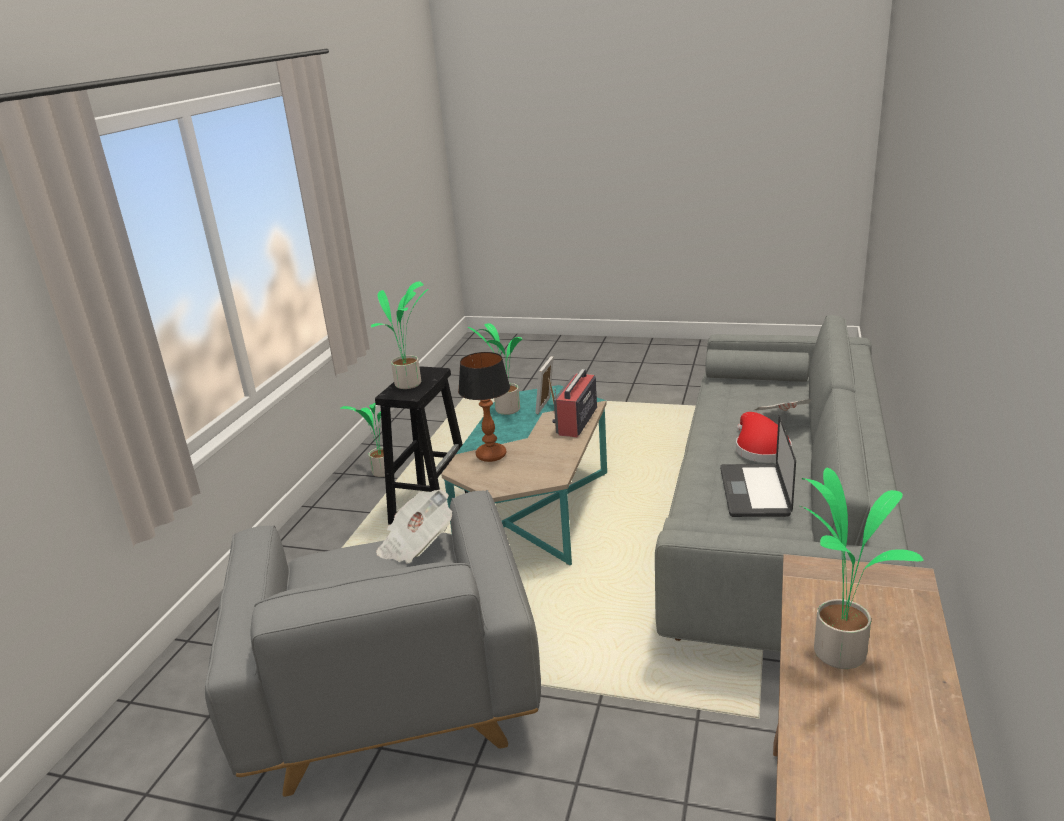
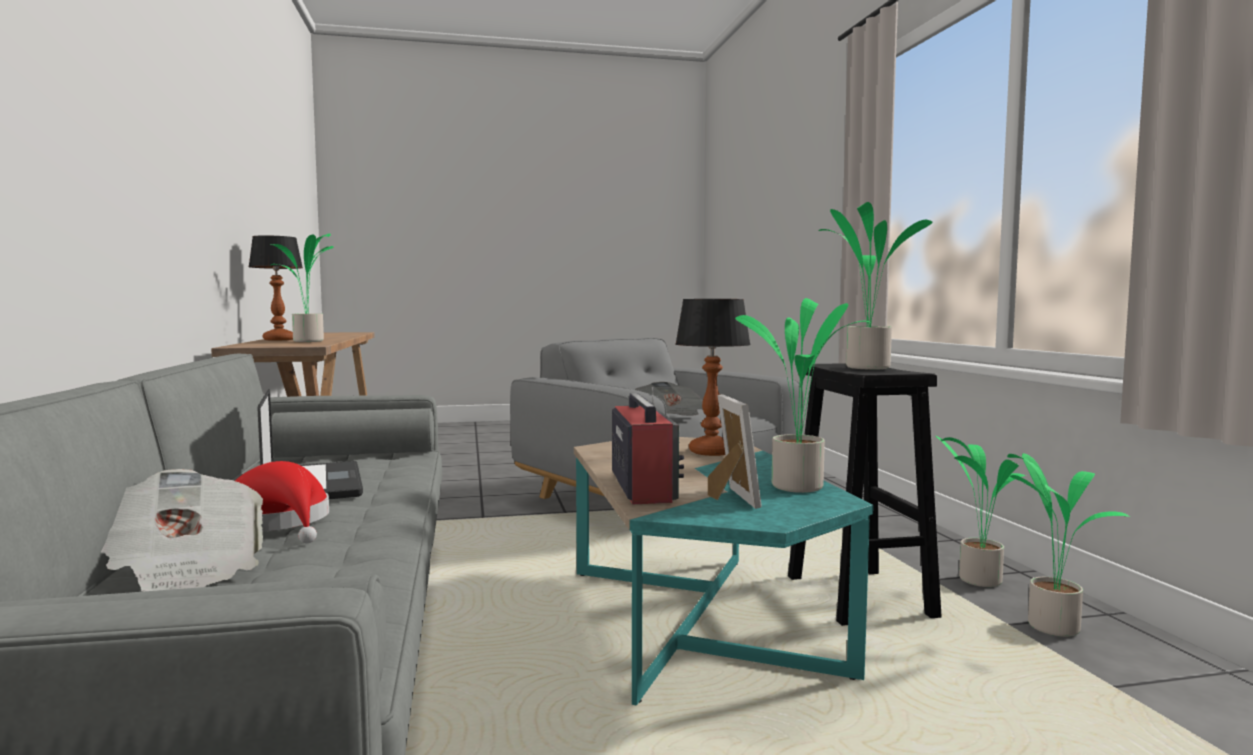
camera: 150 degrees right, 20 degrees down
(347, 506) = (977, 580): none -> potted plant
(919, 720) = (279, 339): none -> table lamp

